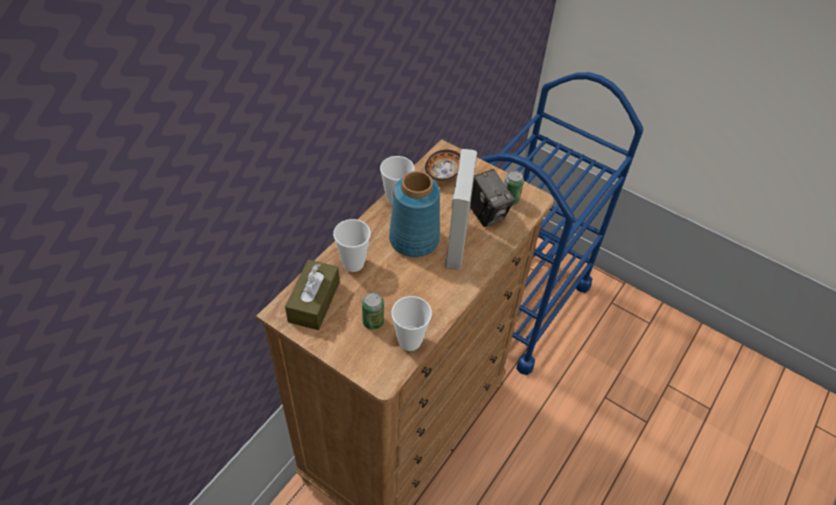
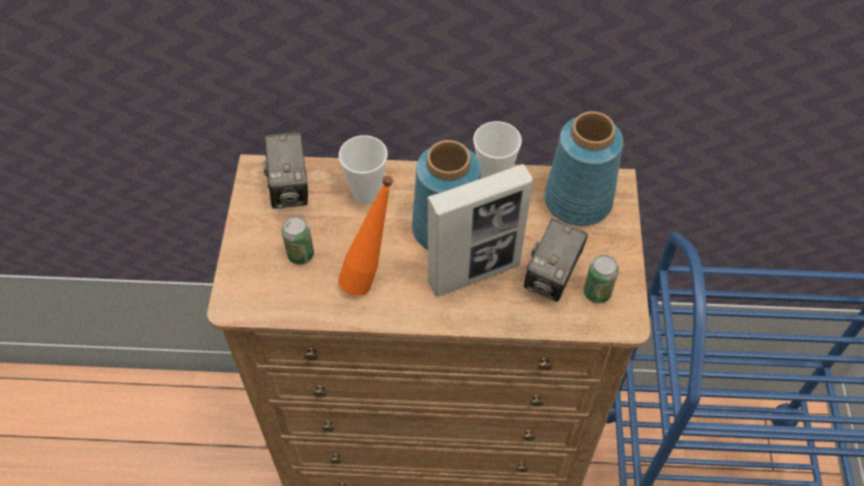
camera: 60 degrees right, 5 degrees up
(314, 302) = (290, 189): brown tissue box -> camera
(410, 341) = (298, 302): cup -> none
(418, 294) = (370, 275): none -> orange bottle
(443, 173) = (577, 201): bowl -> blue vase

